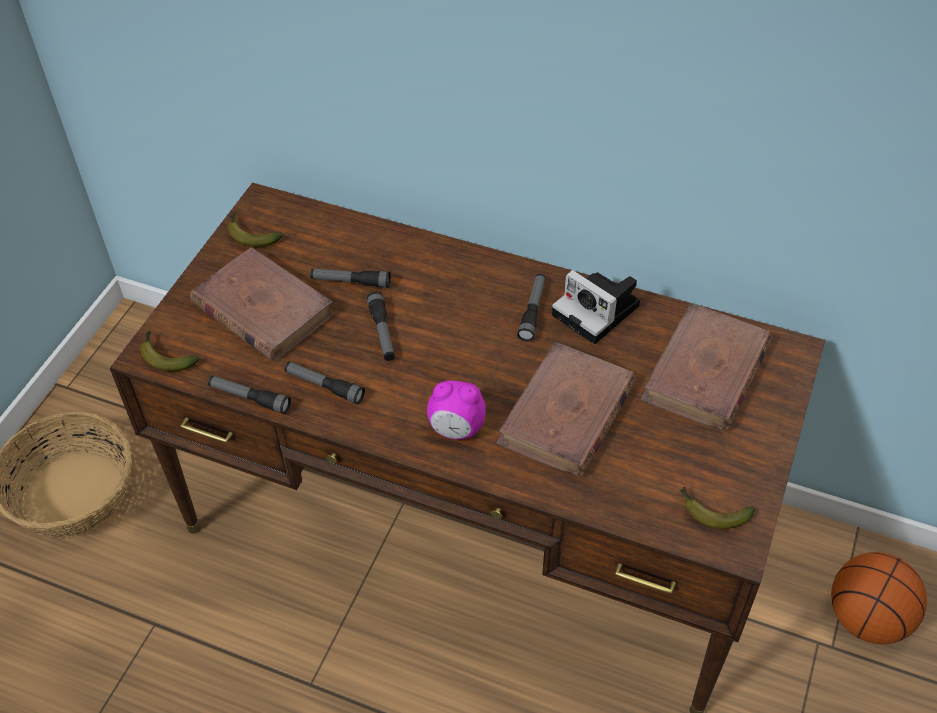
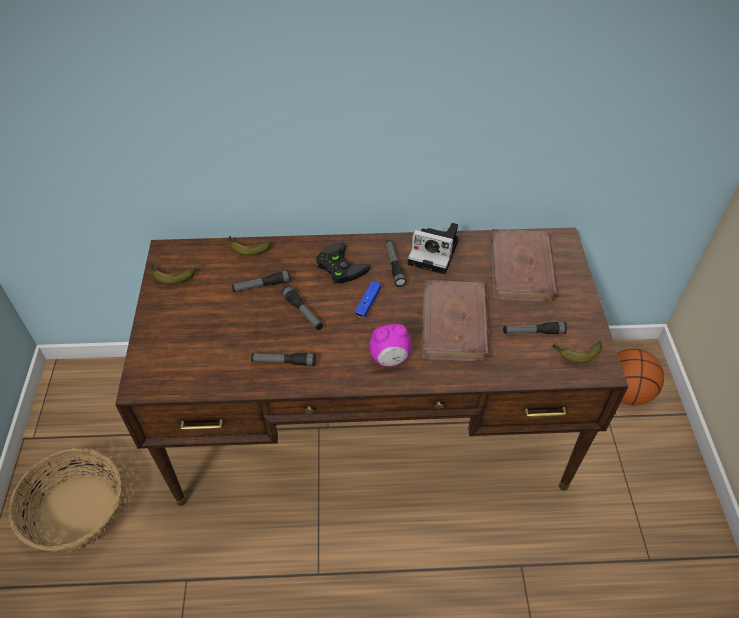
camera: 25 degrees left, 0 degrees up
(165, 357) = (155, 381): banana -> banana (247, 248)
(249, 398) = (235, 389): flashlight -> flashlight (533, 332)
(262, 309) = (209, 324): brown book -> none
(460, 288) = (338, 266): none -> black game controller
(470, 348) = (368, 303): none -> blue game controller

